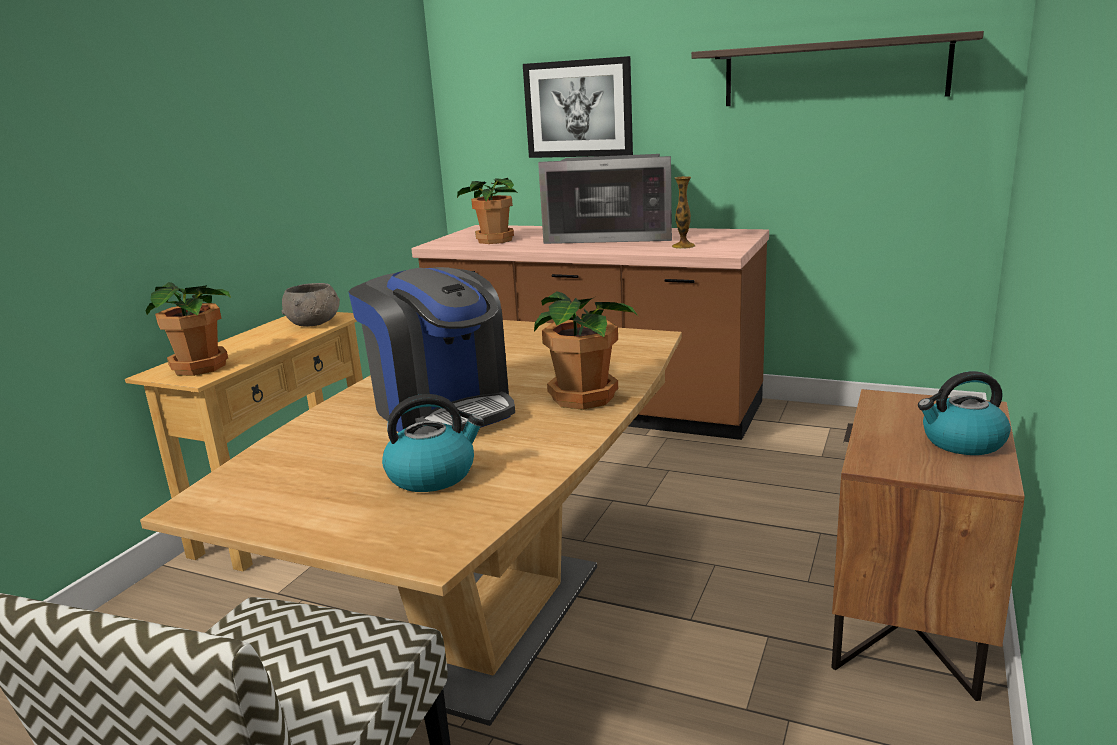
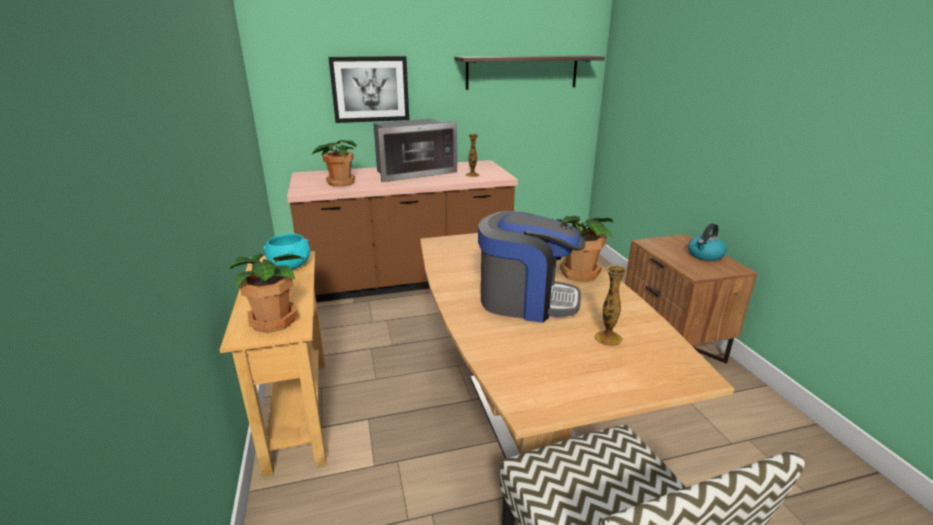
camera: 40 degrees left, 5 degrees up
(314, 323) = (290, 265): grey bowl -> turquoise bowl
(433, 475) = (608, 338): kettle -> vase

